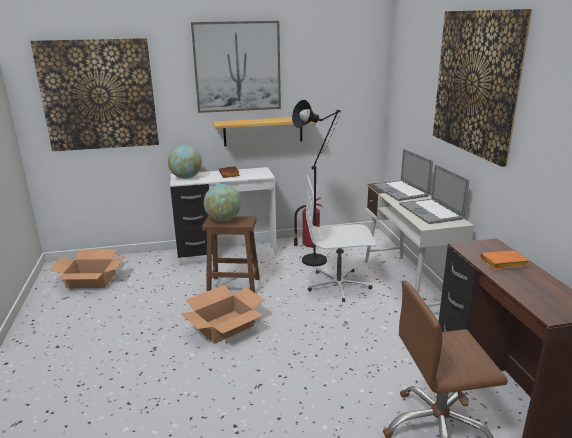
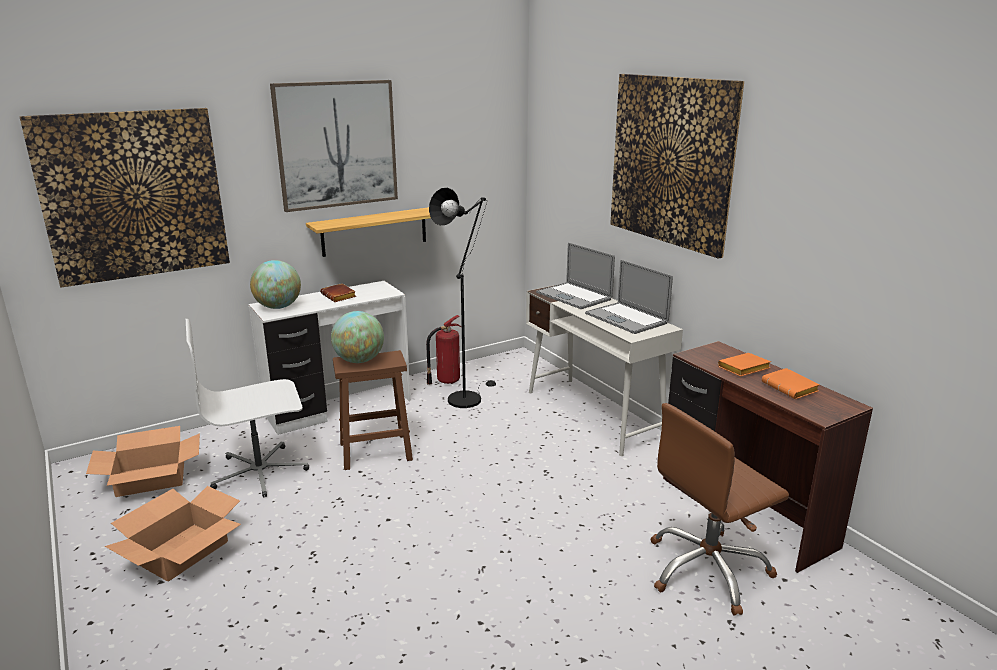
camera: 20 degrees left, 0 degrees up
(225, 326) = (394, 505): cardboard box -> cardboard box (181, 551)
(339, 285) = (512, 426): white office chair -> white office chair (260, 472)
(538, 286) = (791, 388): none -> orange book

